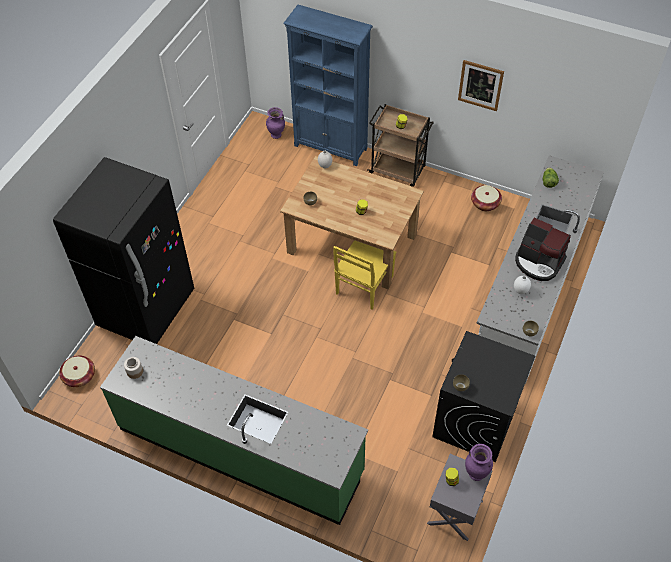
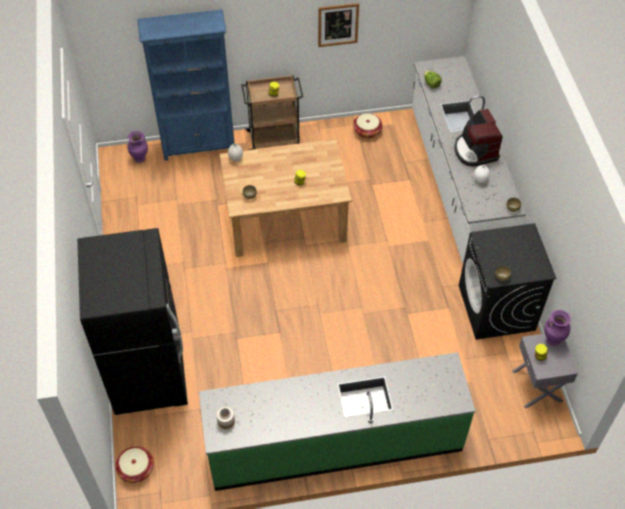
camera: 35 degrees left, 0 degrees up
(363, 286) = (324, 250): yellow chair -> none
(538, 262) = (475, 151): coffee machine -> coffee machine turned 75 degrees clockwise

